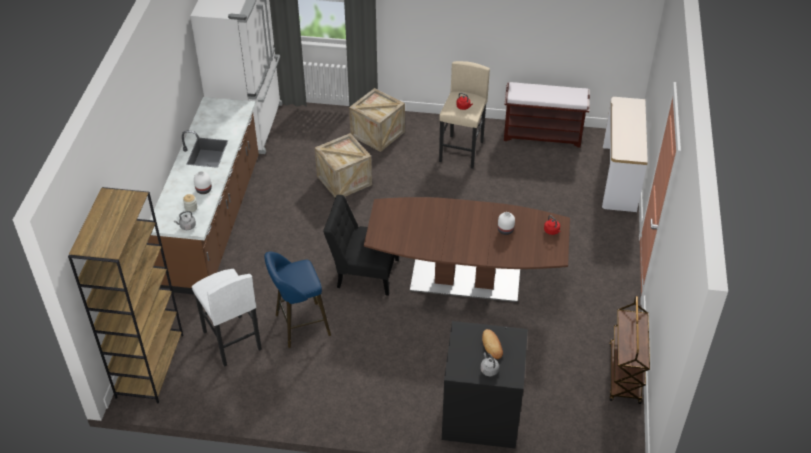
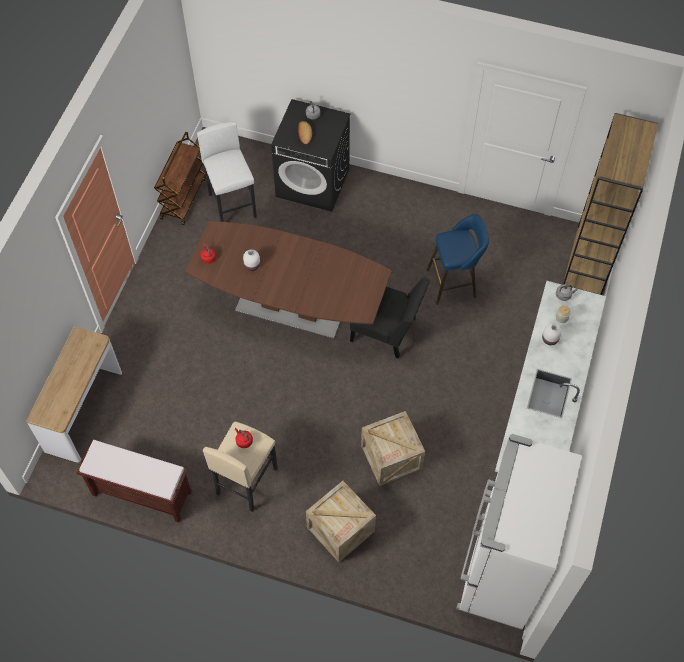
camera: 170 degrees left, 15 degrees up
(232, 341) = (516, 277): white stool -> white stool (233, 205)

